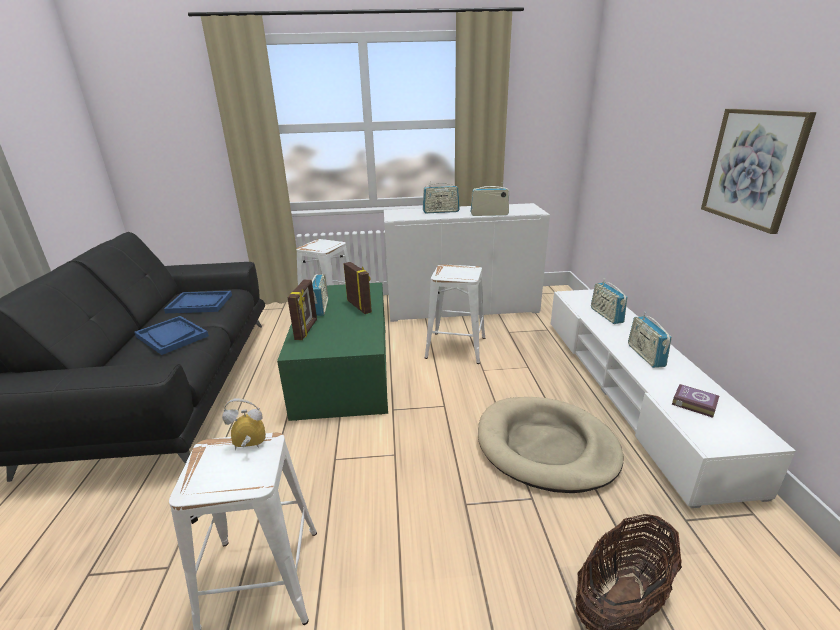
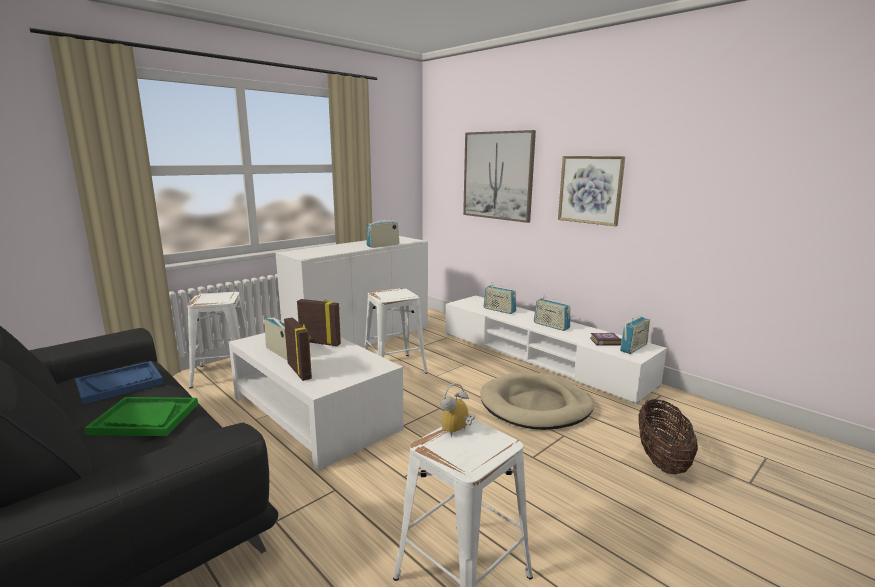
camera: 40 degrees left, 10 degrees down
(172, 336) = (144, 419): blue tray -> green tray
(344, 368) = (314, 413): green coffee table -> white coffee table
(441, 211) = (337, 248): radio -> radio (633, 348)
(651, 135) = (497, 175): none -> picture

